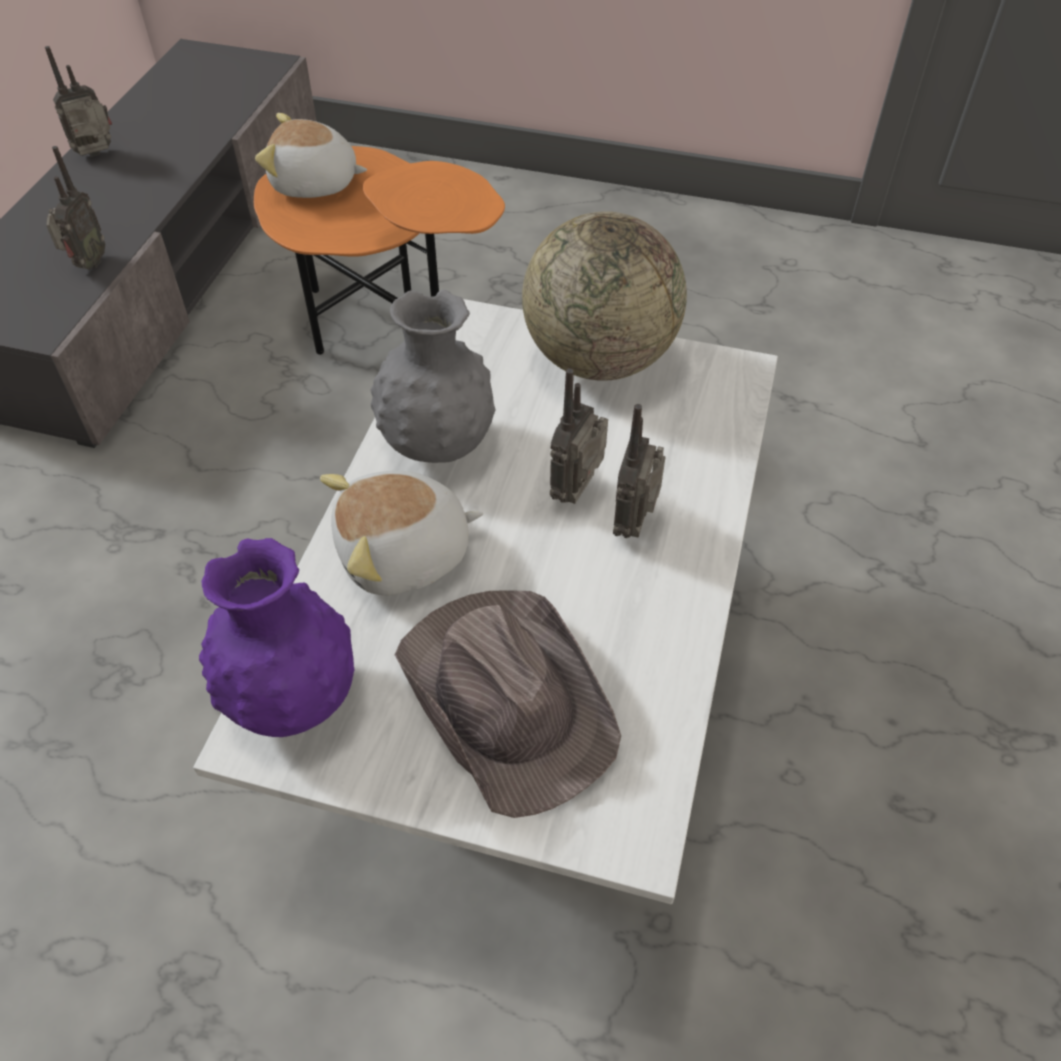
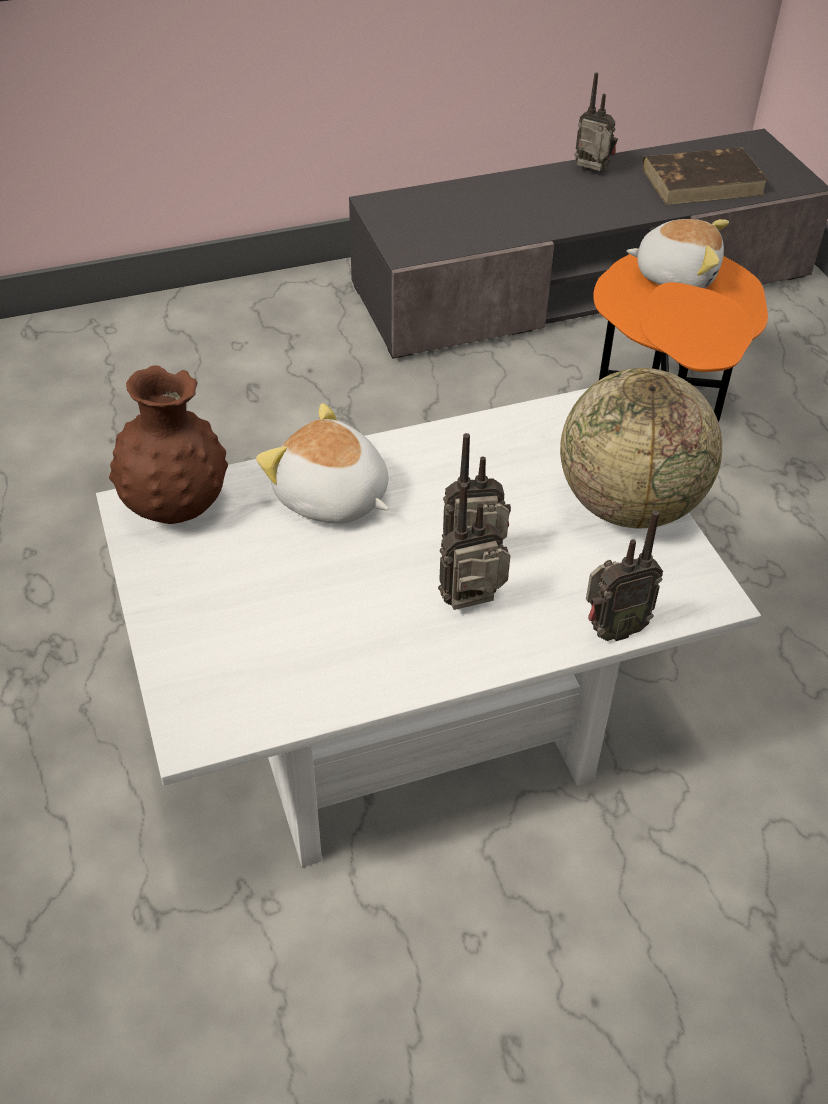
camera: 55 degrees right, 5 degrees down
(87, 265) = (484, 233): radio -> radio (612, 630)
(199, 106) = (703, 181): none -> brown book
(292, 696) = (176, 507): purple vase -> brown vase
(314, 184) = (676, 275): plush toy -> plush toy turned 135 degrees clockwise
(438, 443) = (448, 462): grey vase -> none
(507, 695) = (257, 609): brown hat -> none

